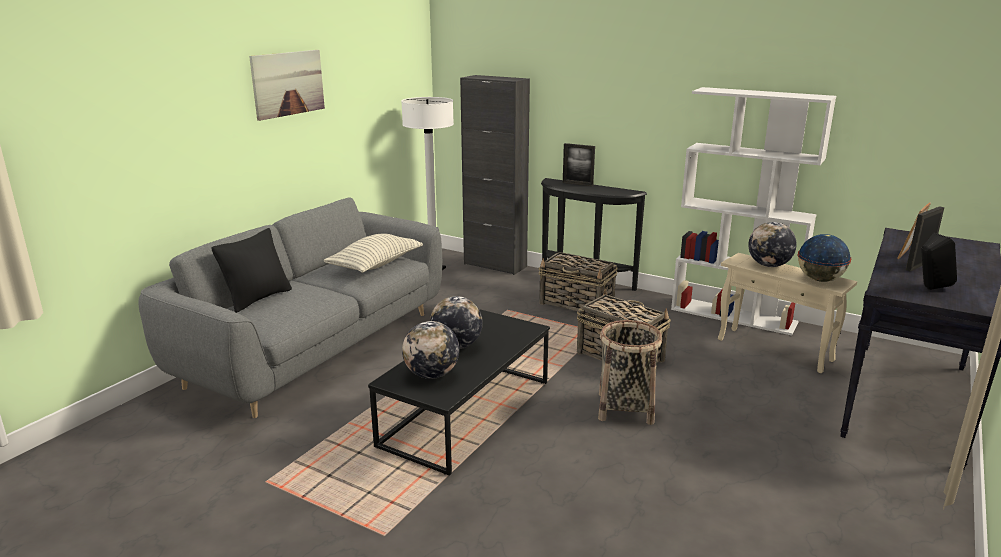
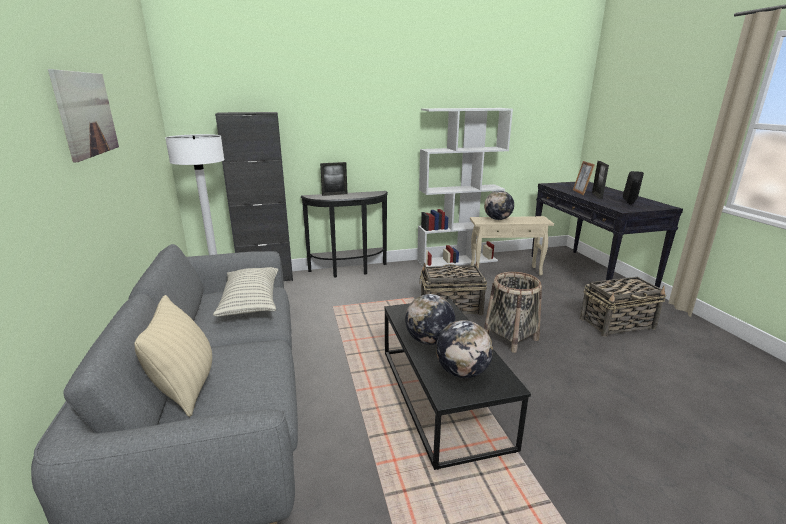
camera: 45 degrees left, 0 degrees up
(258, 299) = (186, 387): black pillow -> beige pillow
(577, 304) = (369, 285): basket -> basket (617, 323)
(820, 280) = (532, 220): globe -> none

